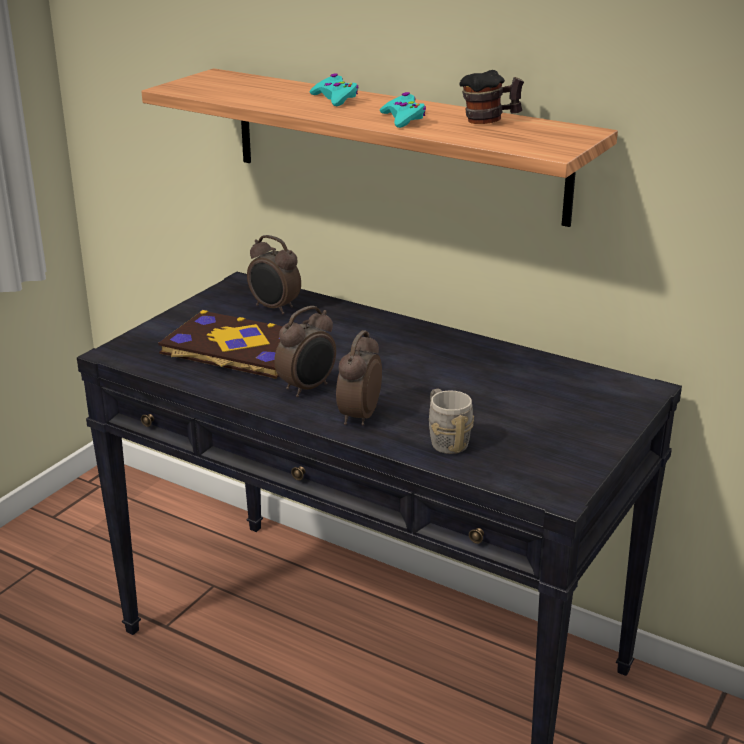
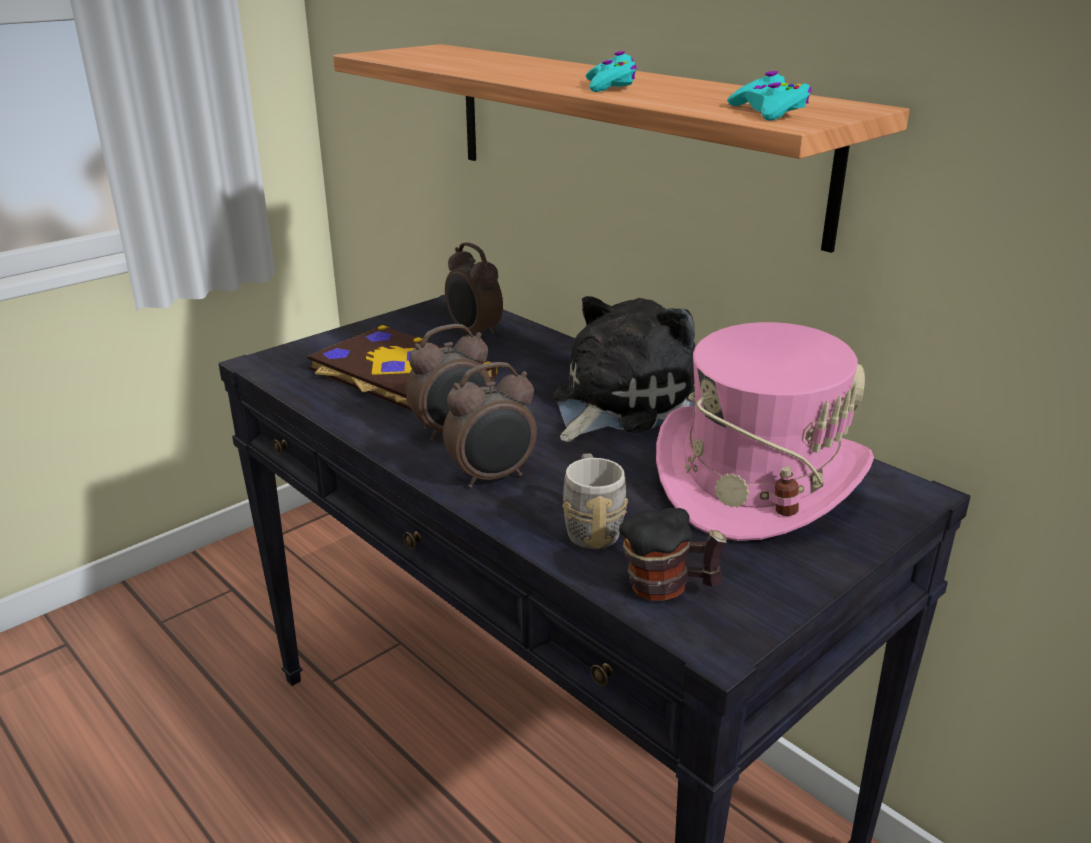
camera: 15 degrees right, 0 degrees up
(335, 99) = (546, 68): turquoise game controller -> turquoise game controller (768, 112)
(358, 416) = (493, 477): alarm clock -> alarm clock turned 150 degrees counterclockwise
(418, 351) = (617, 403): none -> plush toy
(489, 121) = (726, 92): mug -> mug (668, 588)
(542, 393) = (758, 480): none -> pink hat

